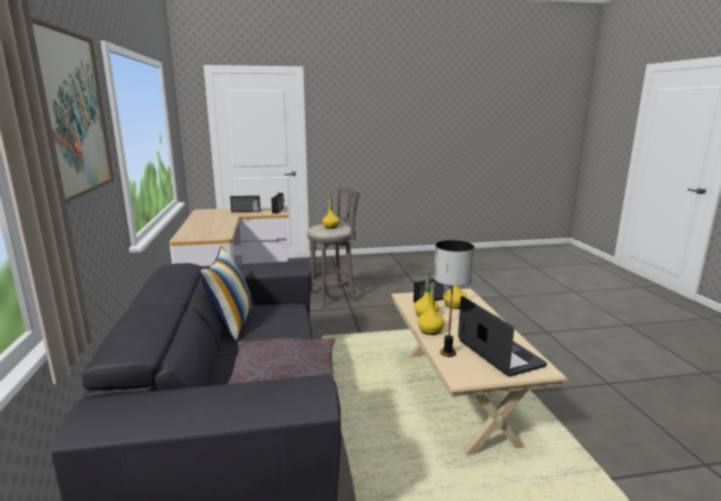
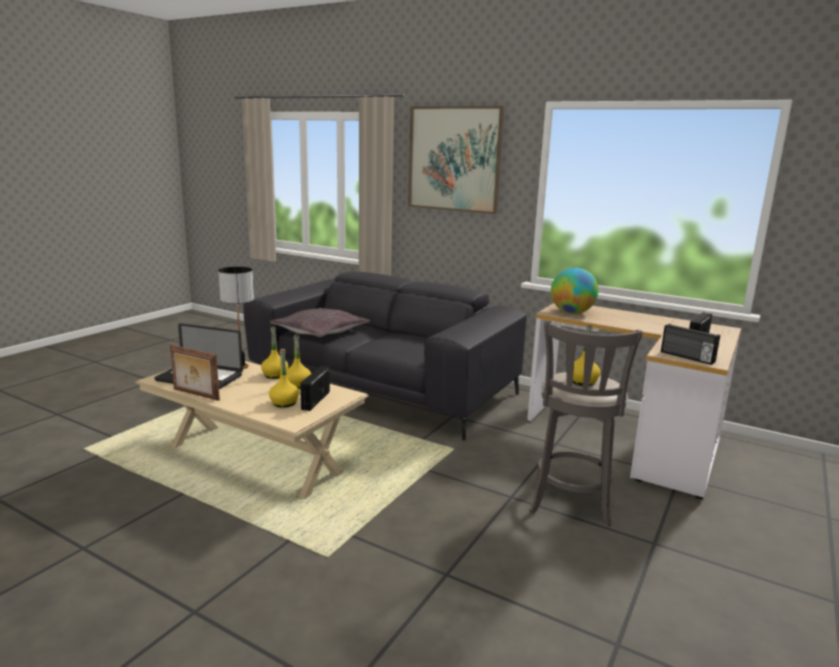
camera: 130 degrees right, 0 degrees up
(212, 233) = (572, 313): none -> globe
(231, 323) = (422, 338): pillow -> none
(514, 335) = (195, 395): none -> picture frame

